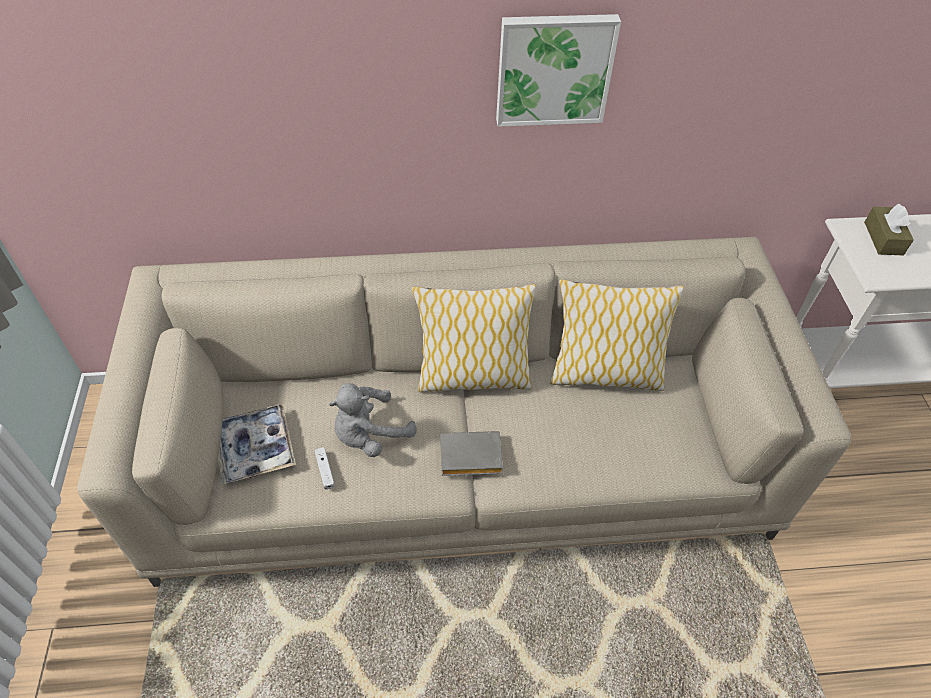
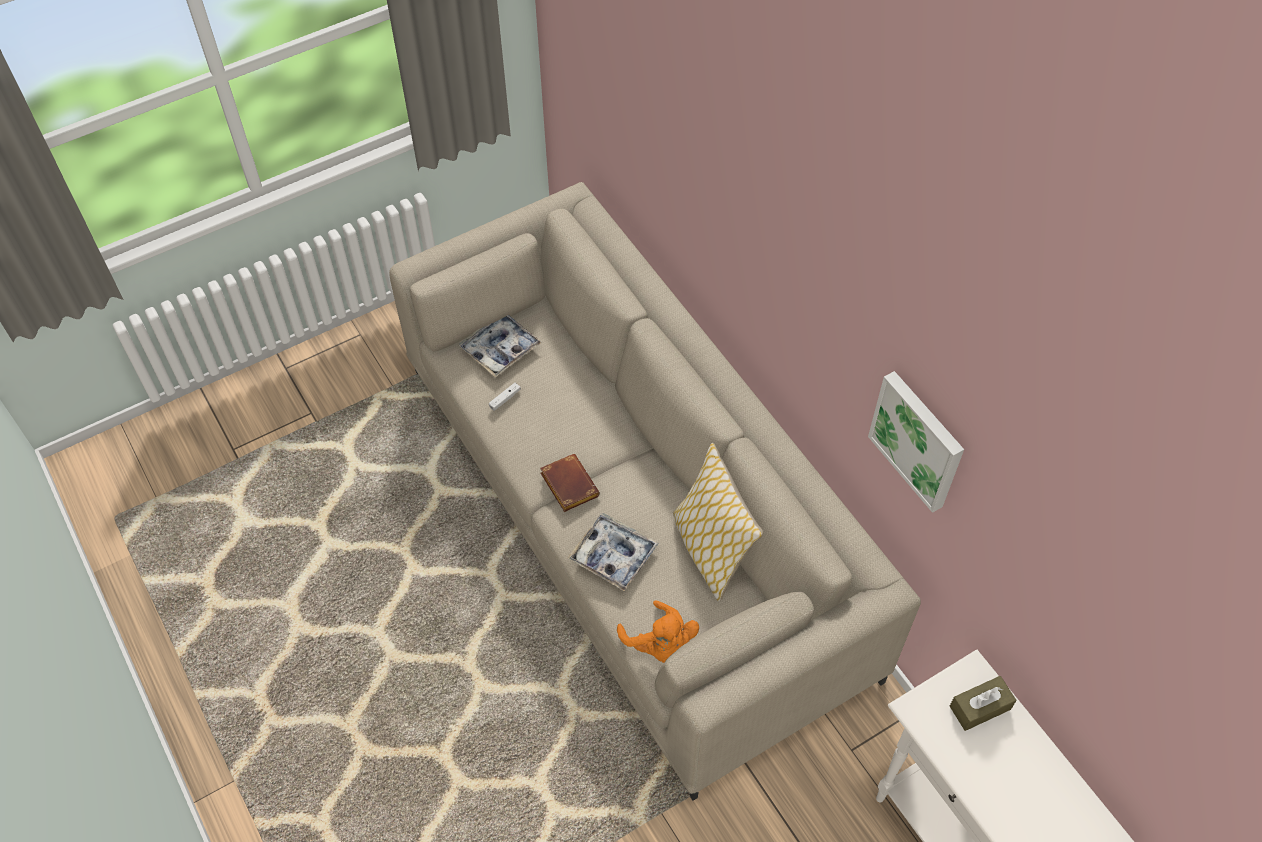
camera: 65 degrees right, 5 degrees up
(369, 435) = (551, 411): grey plush toy -> none
(469, 458) = (567, 485): grey book -> brown book
(473, 377) = (649, 455): pillow -> none
(554, 69) = (806, 300): picture -> picture (918, 439)
(575, 452) = (613, 555): none -> tray
(692, 456) = (661, 645): none -> orange plush toy

